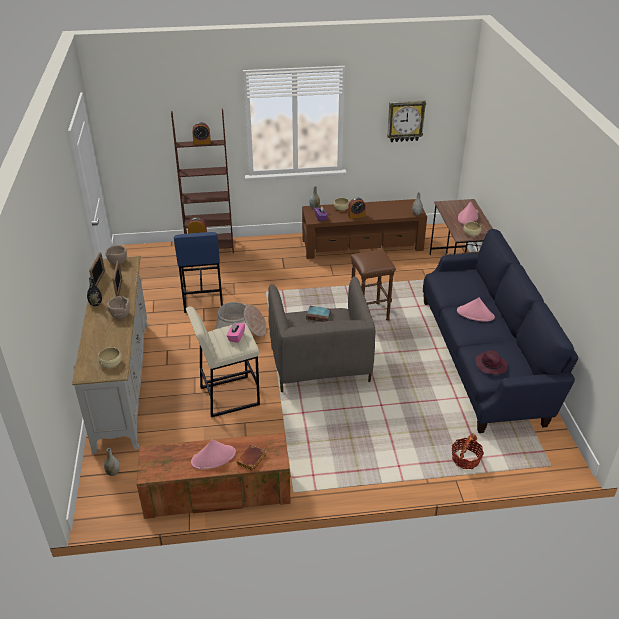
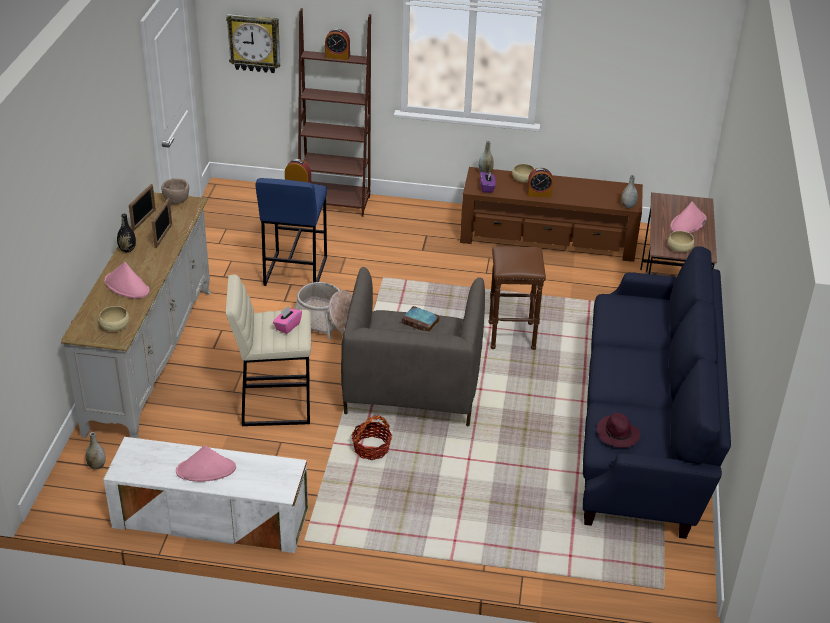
camera: 15 degrees right, 0 degrees up
(120, 314) = (151, 268): brown bowl -> none
(216, 493) = (209, 519): brown bench -> white bench
(252, 460) = (250, 483): brown book -> none
(405, 121) = (633, 68): wall clock -> wall clock (254, 43)
(465, 459) = (549, 553): basket -> basket (371, 448)
(475, 314) = (634, 362): pink hat -> pink hat (127, 286)

